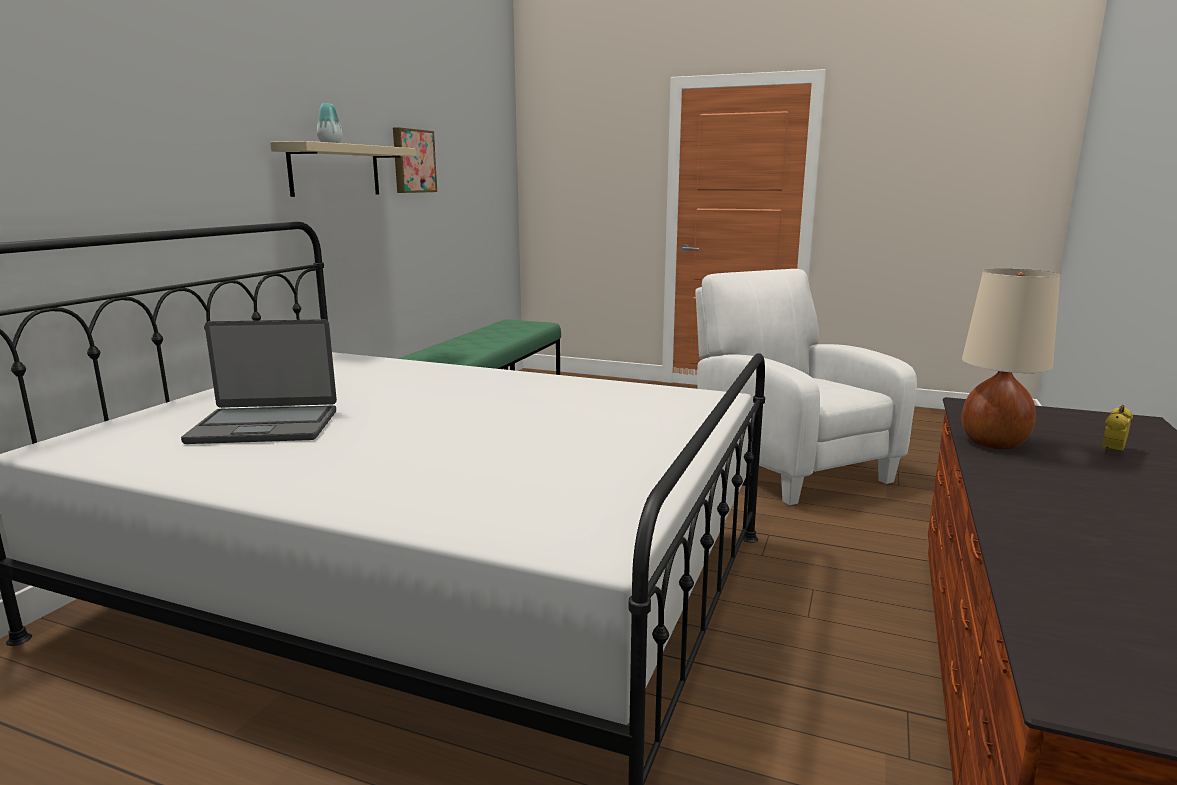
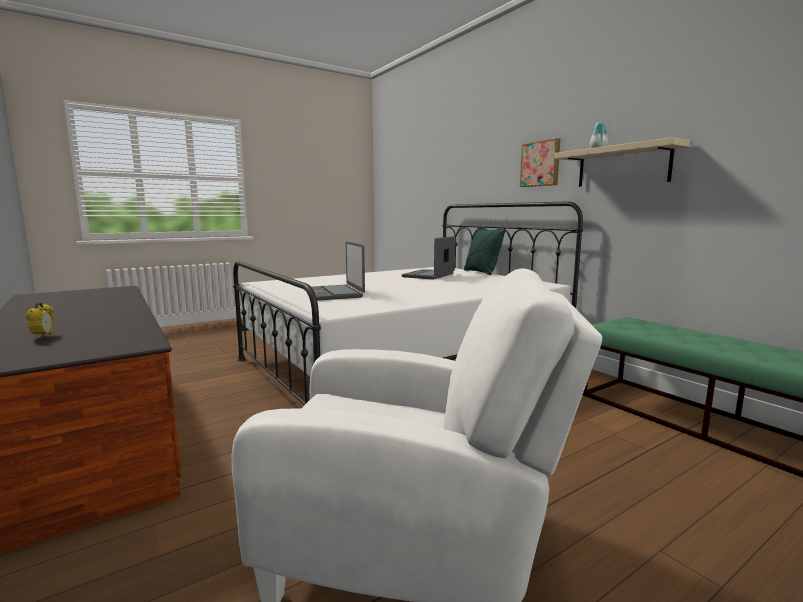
camera: 125 degrees right, 5 degrees down
(178, 402) = (481, 272): none -> green pillow
(412, 161) = (739, 145): picture -> picture (540, 164)
(600, 431) = (334, 294): none -> laptop
(993, 443) = (130, 324): beige table lamp -> none

